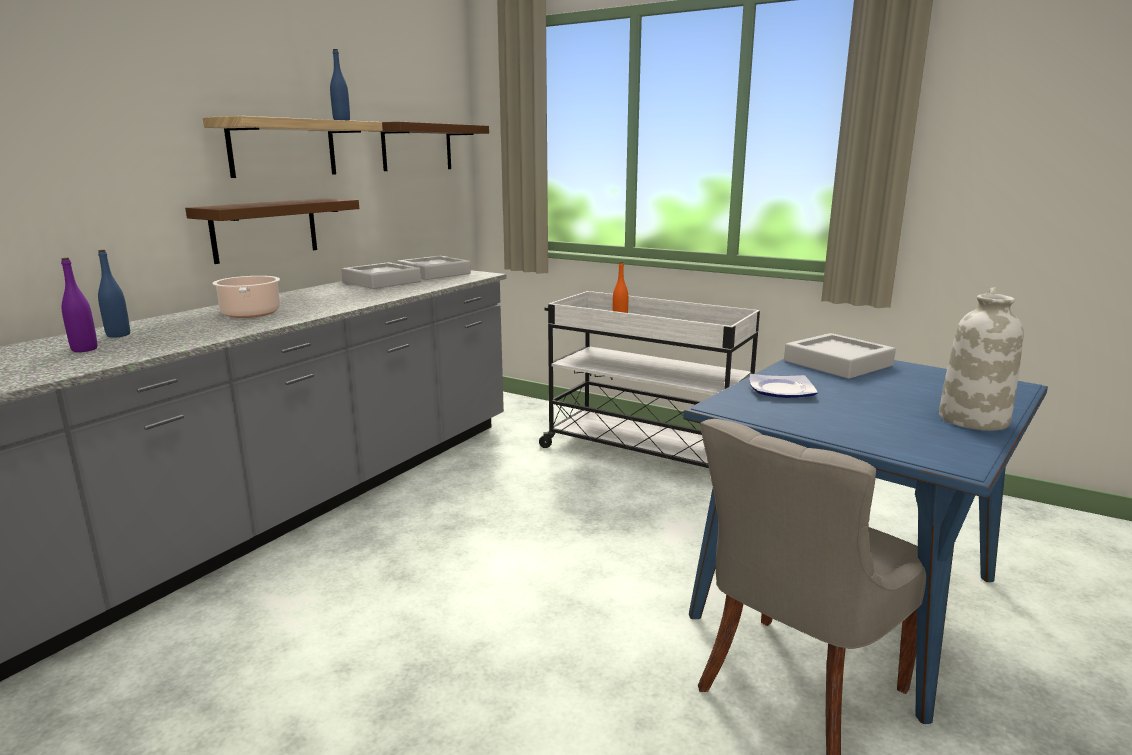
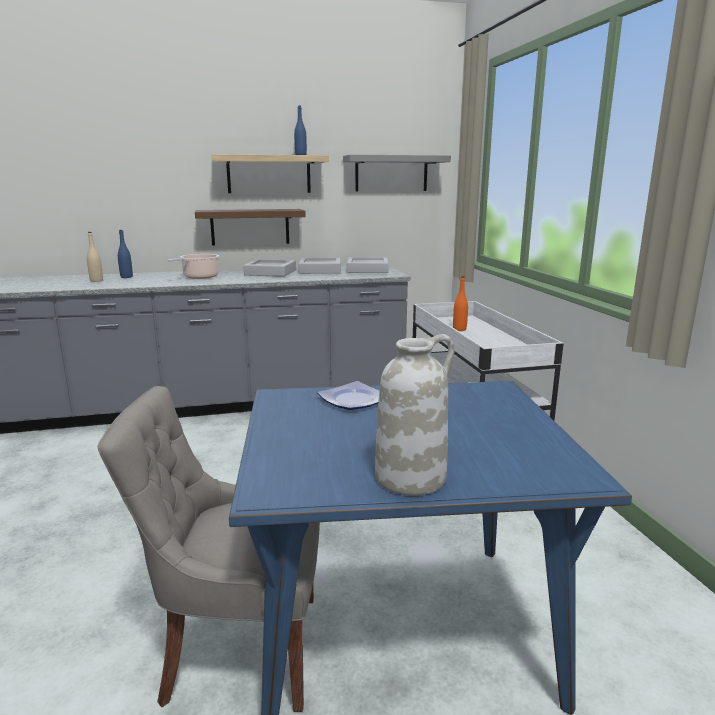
camera: 45 degrees right, 0 degrees up
(84, 349) = (96, 281): purple bottle -> beige bottle
(417, 147) = (391, 173): brown shelf -> grey shelf
(837, 363) = (476, 399): grey tray -> grey tray (270, 272)

